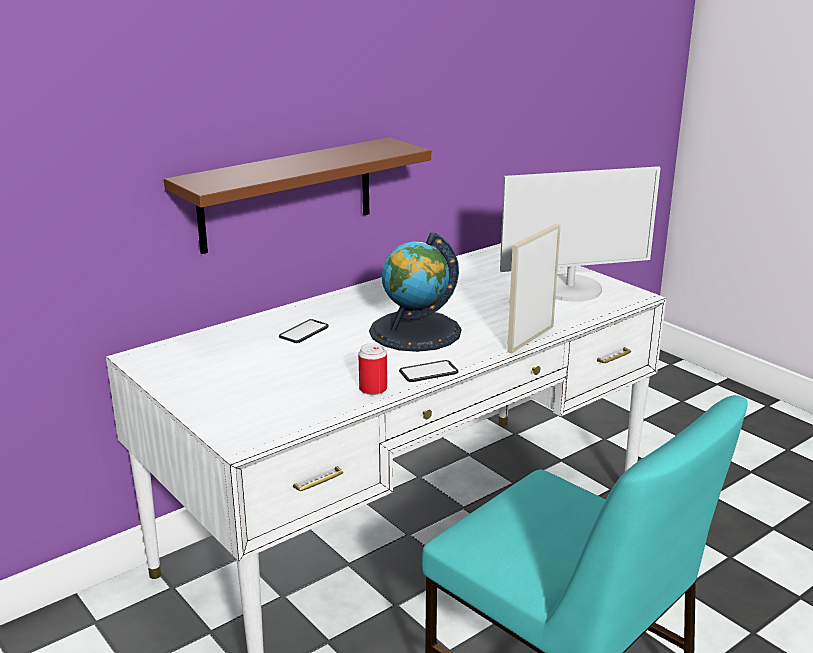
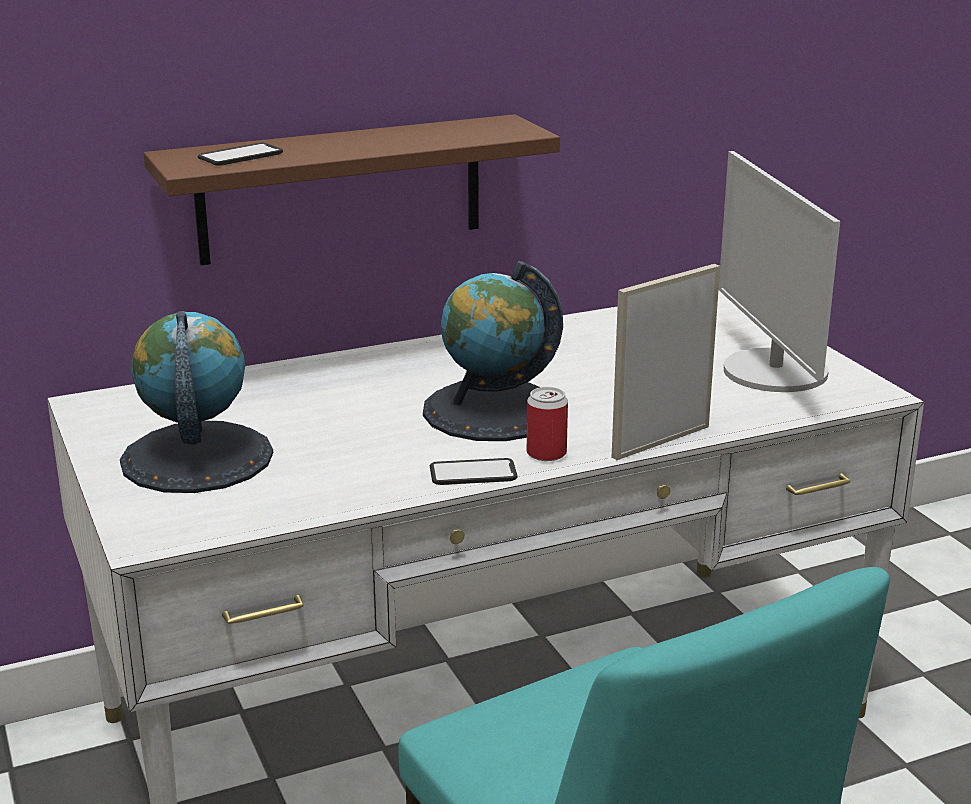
camera: 15 degrees right, 0 degrees up
(240, 384) = (196, 457): none -> globe
(304, 332) = (331, 394): phone -> phone (240, 156)
(373, 389) = (376, 488): can -> can (546, 453)
(570, 289) = (773, 372): monitor -> monitor turned 75 degrees clockwise

